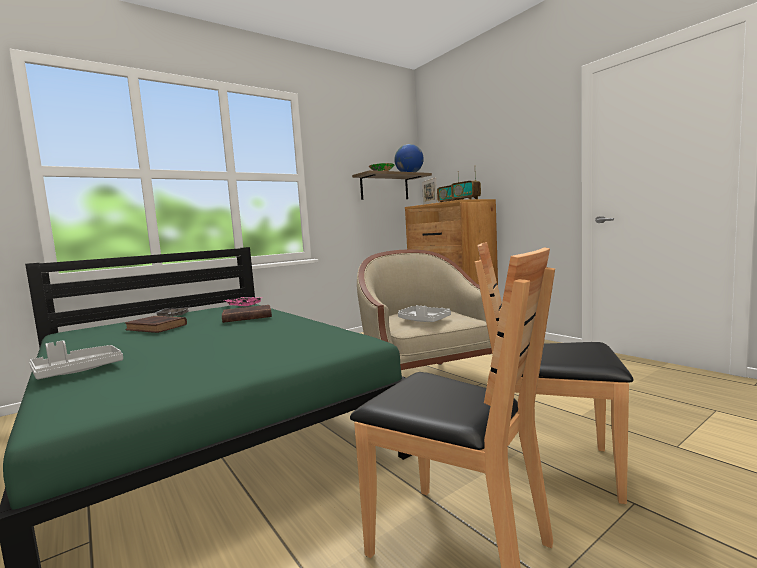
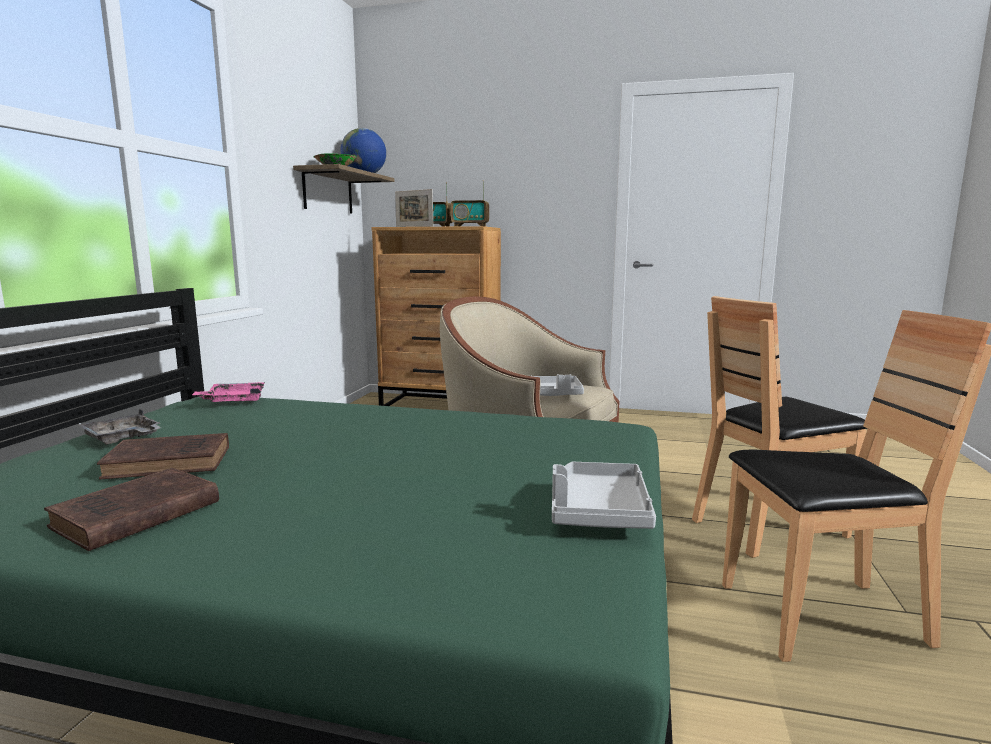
camera: 40 degrees left, 5 degrees up
(77, 371) = (316, 563): grey tray -> grey tray (598, 511)
(246, 317) = (322, 419): brown book -> brown book (133, 516)

